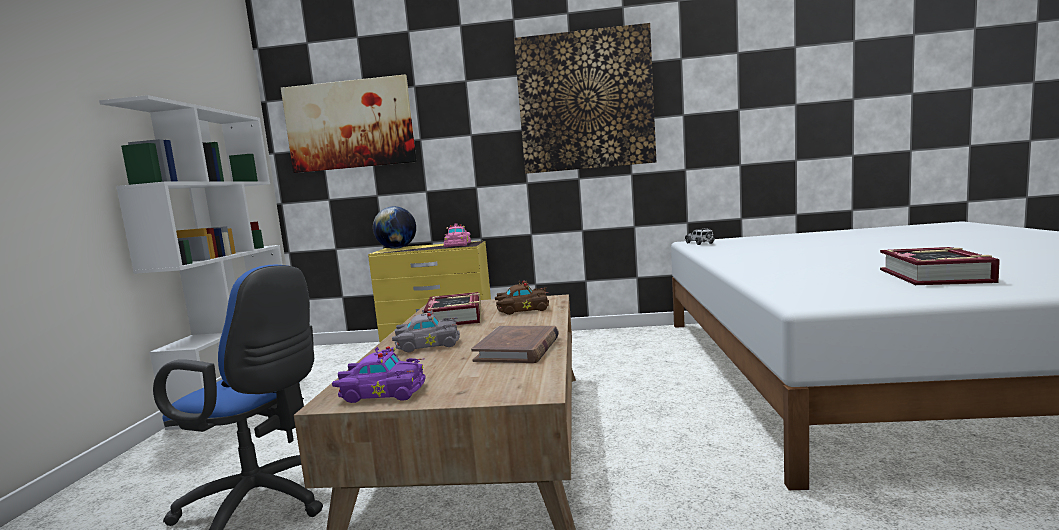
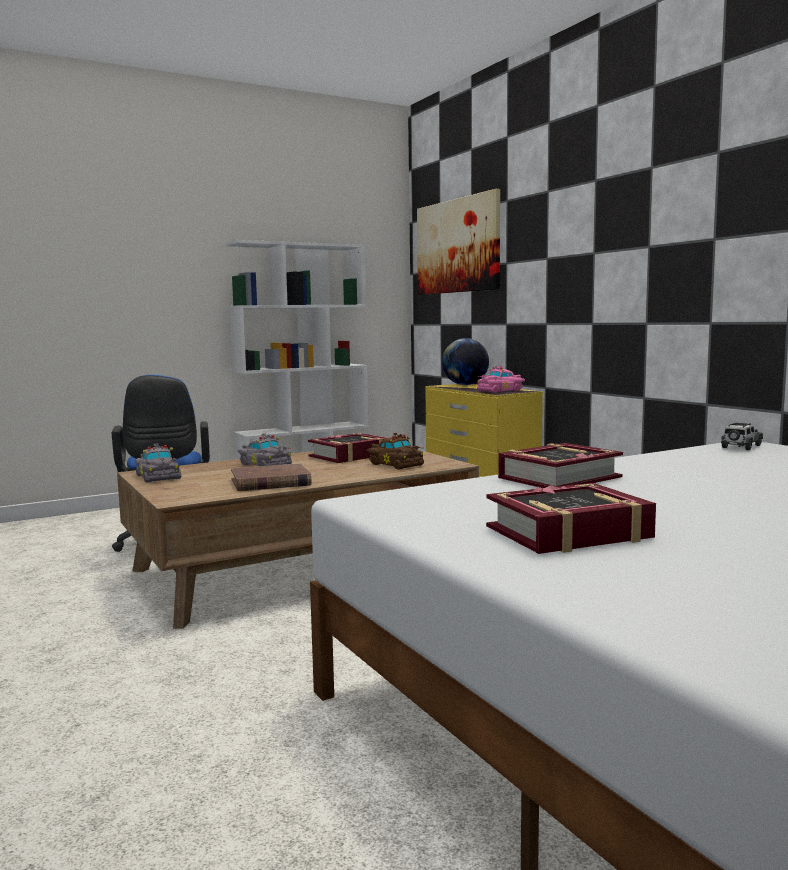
camera: 55 degrees right, 0 degrees up
(382, 392) = (158, 476): purple toy car -> grey toy car
(585, 101) = (661, 212): picture -> none
(760, 267) = (559, 478): none -> book

